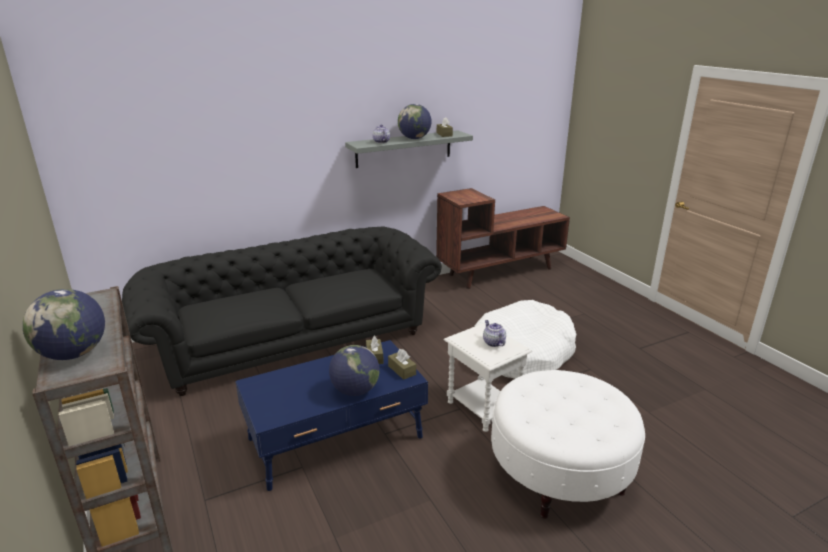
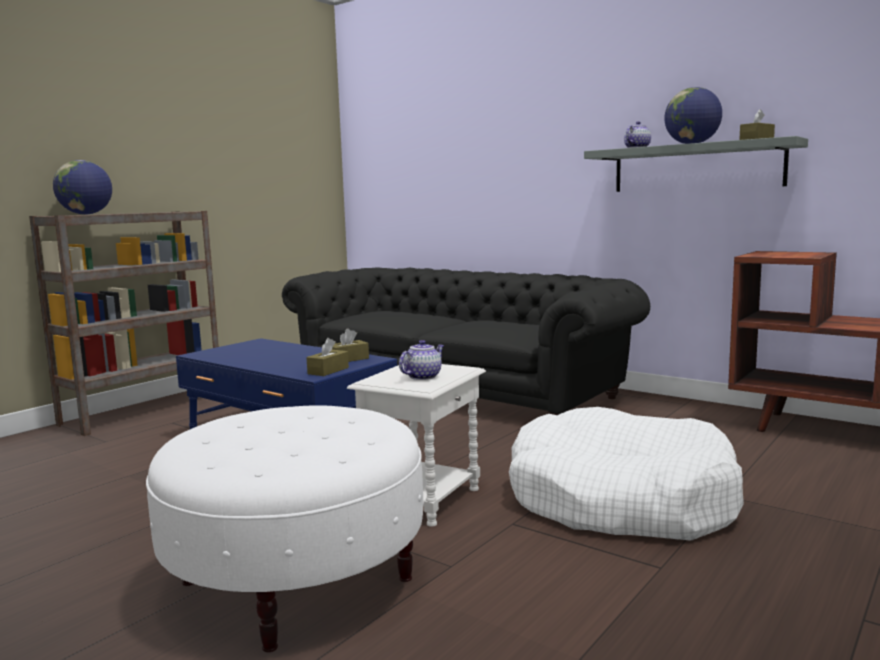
camera: 65 degrees right, 15 degrees down
(355, 391) = (268, 365): globe -> none

